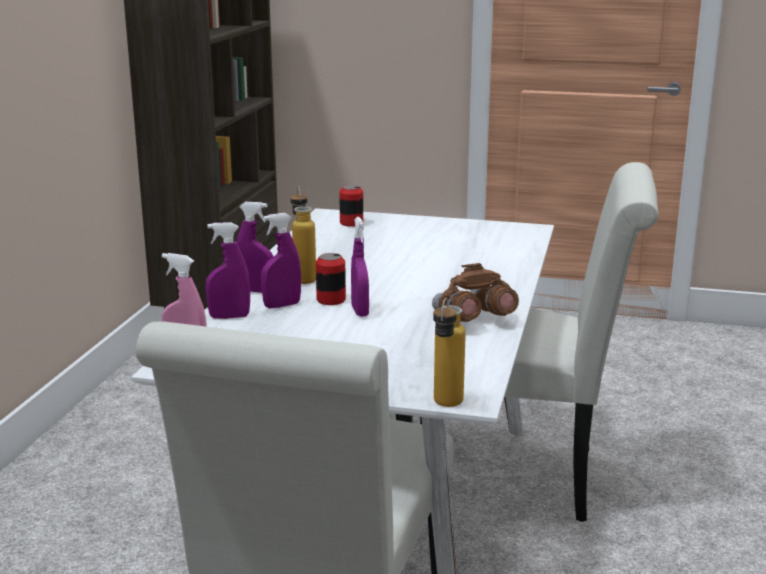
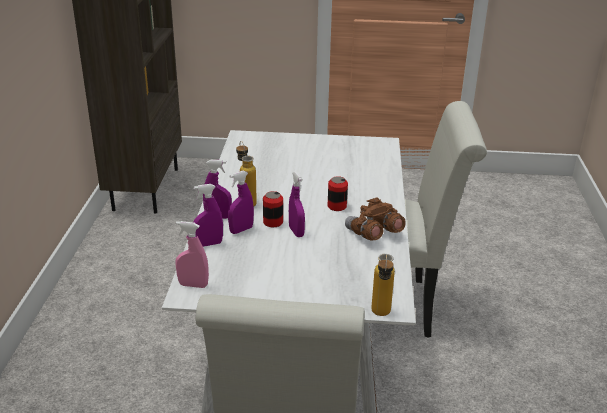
camera: 10 degrees left, 10 degrees up
(351, 223) = (261, 144): can -> can (337, 206)

